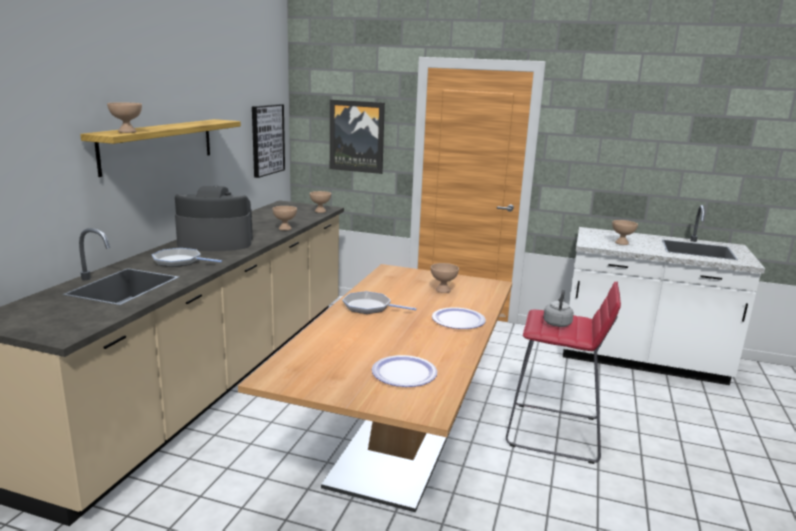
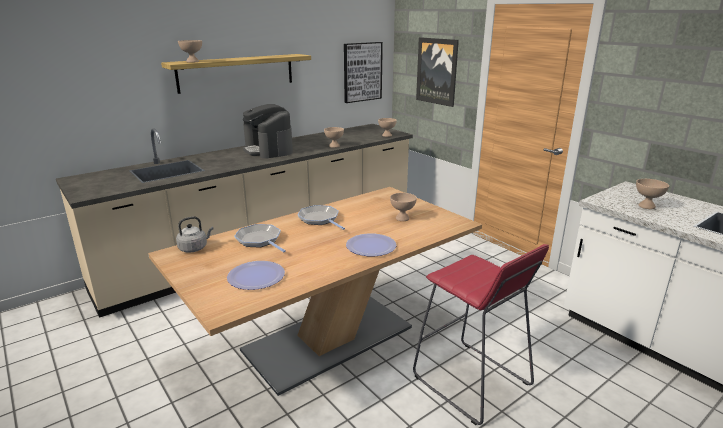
camera: 35 degrees right, 5 degrees up
(180, 261) = (224, 160): frying pan -> frying pan (260, 240)
(215, 243) = (268, 150): coffee machine -> coffee machine turned 150 degrees counterclockwise
(557, 323) = (472, 273): grey kettle -> grey kettle (194, 248)

